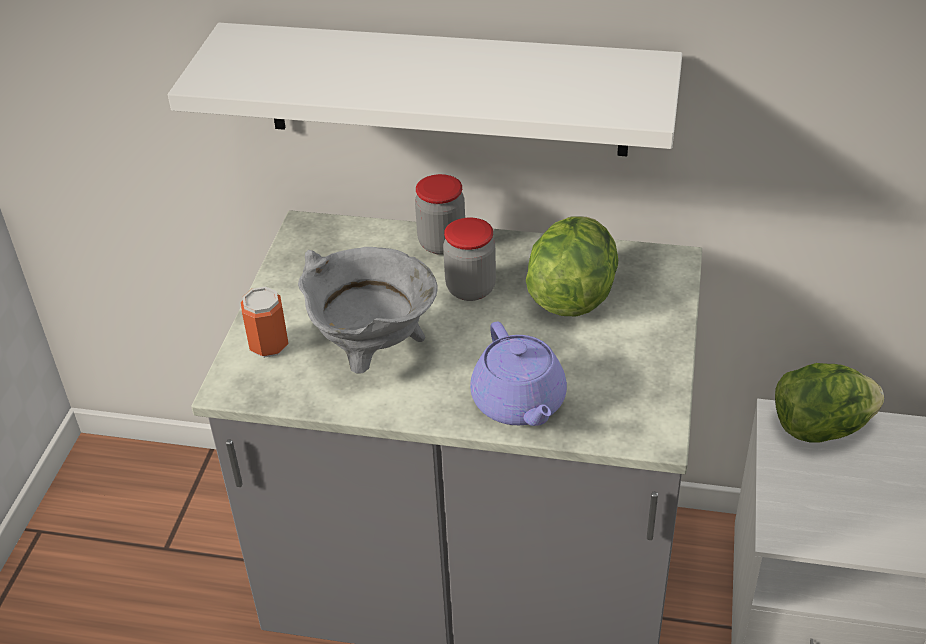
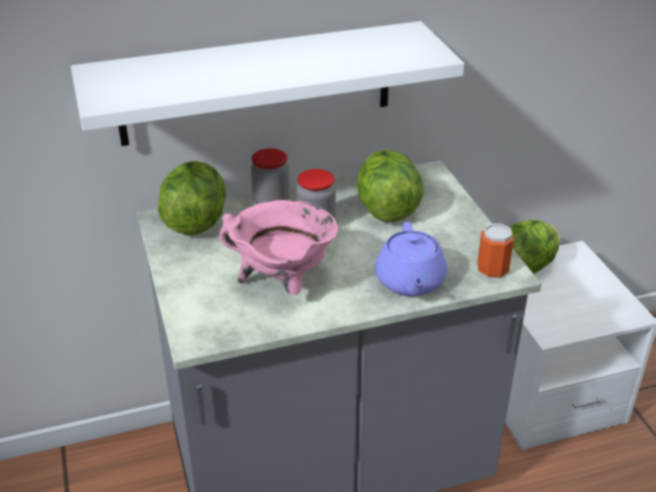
camera: 30 degrees left, 5 degrees down
(269, 345) = (200, 302): can -> can (492, 270)
(339, 242) = (195, 221): none -> lettuce
(373, 354) = (283, 284): grey cooking pot -> pink cooking pot
(519, 403) = (410, 282): purple teapot -> purple teapot turned 45 degrees clockwise

